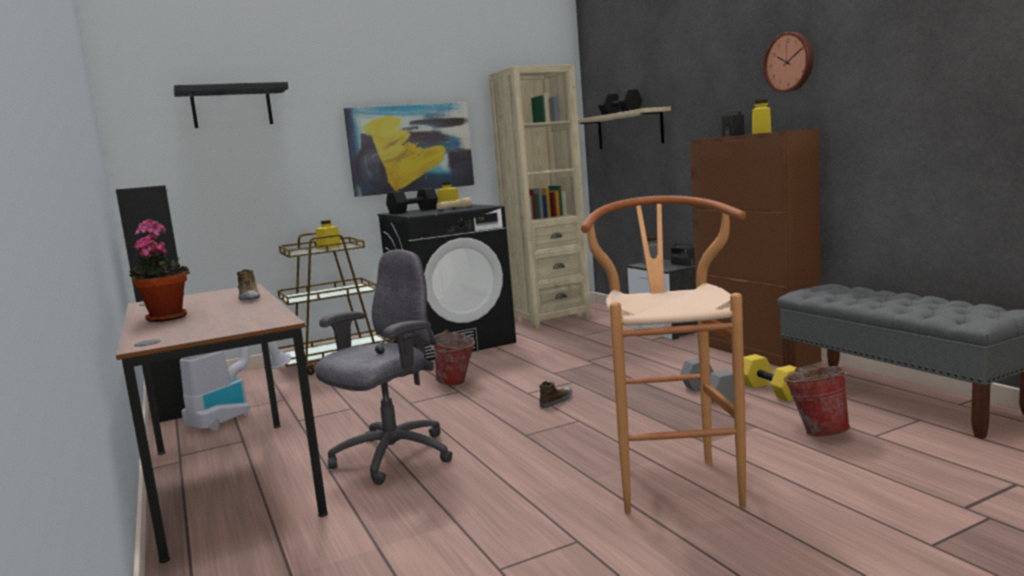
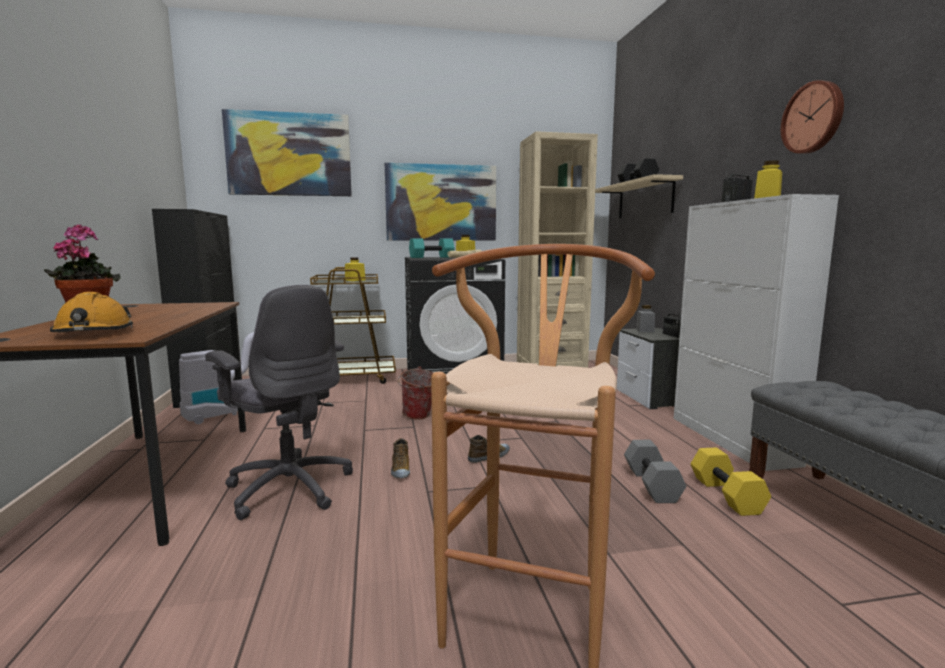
camera: 15 degrees right, 0 degrees up
(225, 324) = (93, 333): none -> orange hard hat
(232, 107) = (289, 154): black shelf -> picture
(248, 298) = (192, 311): shoe -> shoe (400, 470)
(391, 457) = (289, 487): grey office chair -> grey office chair turned 75 degrees clockwise
(413, 211) = (431, 257): black dumbbell -> turquoise dumbbell
(756, 352) = (731, 440): brown cabinet -> white cabinet
(817, 431) = (760, 573): bucket -> none

